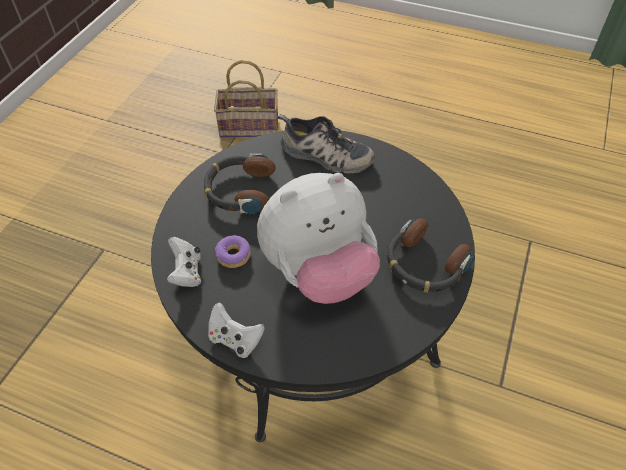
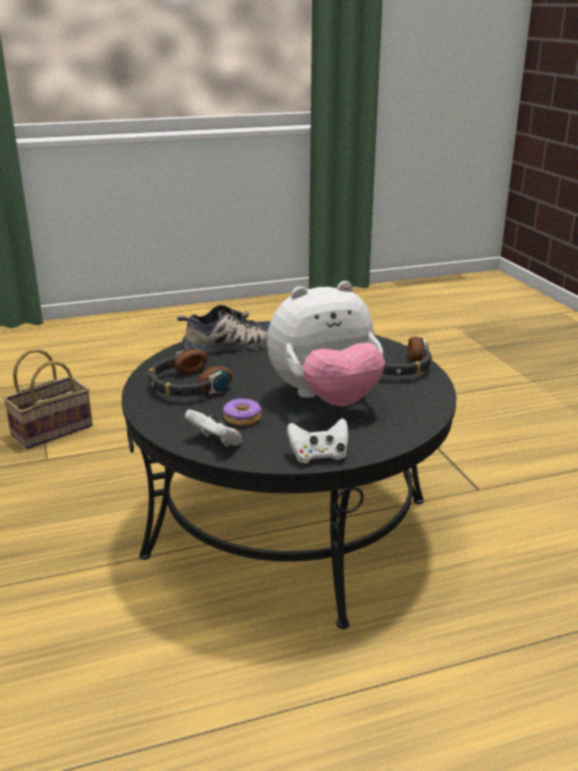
camera: 40 degrees left, 25 degrees down
(319, 272) = (326, 399): plush toy -> plush toy turned 45 degrees clockwise

